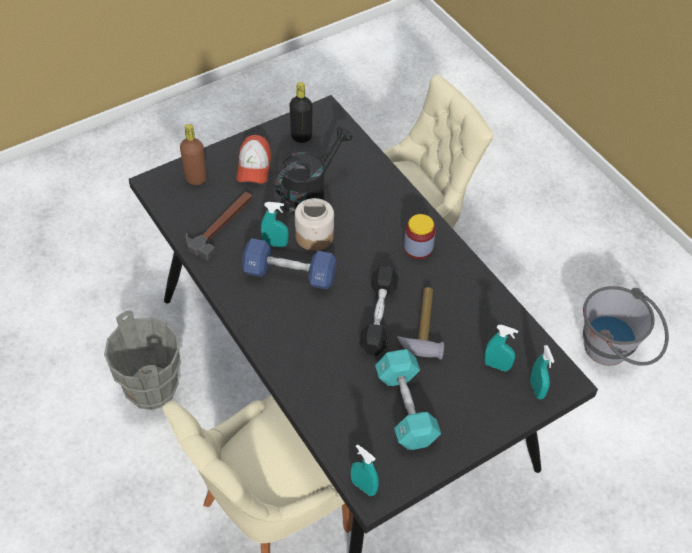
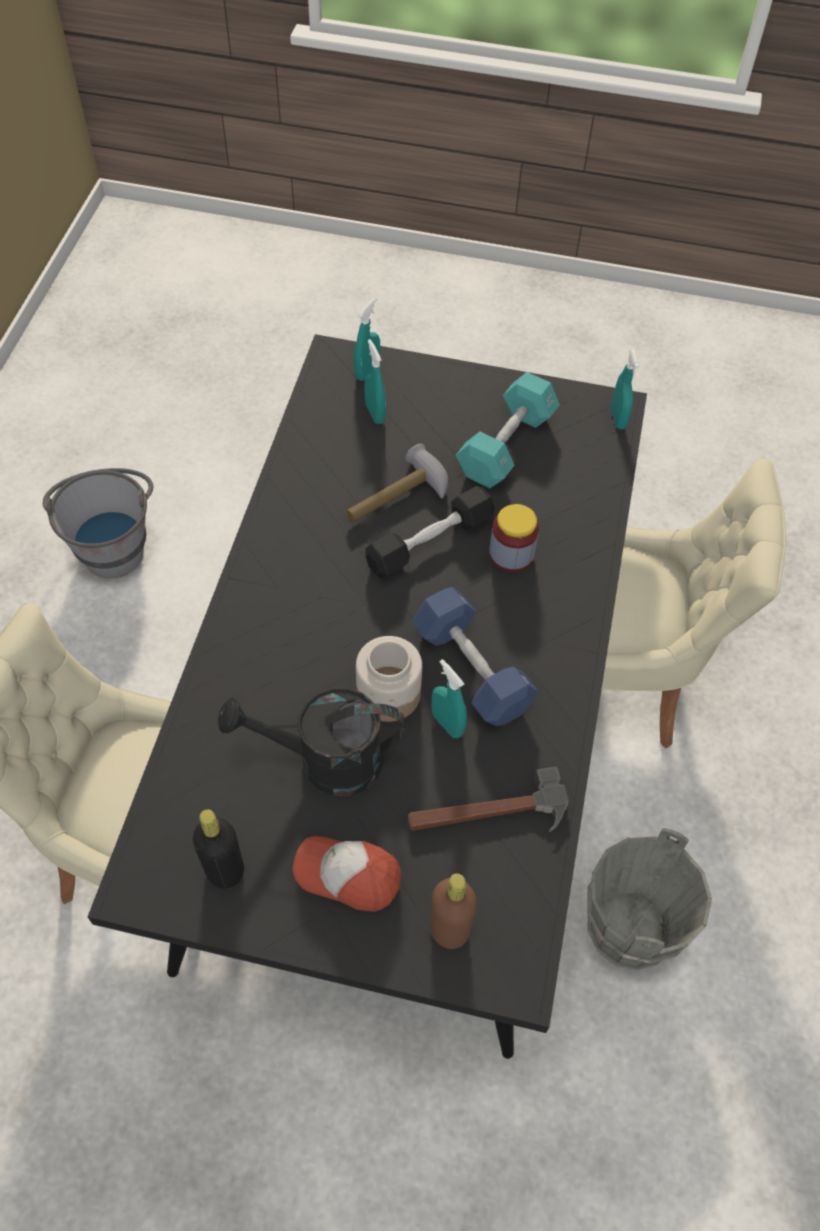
camera: 135 degrees left, 5 degrees up
(254, 167) = (348, 875): cap -> cap turned 120 degrees counterclockwise
(418, 247) = (290, 579): jar -> jar (511, 554)

